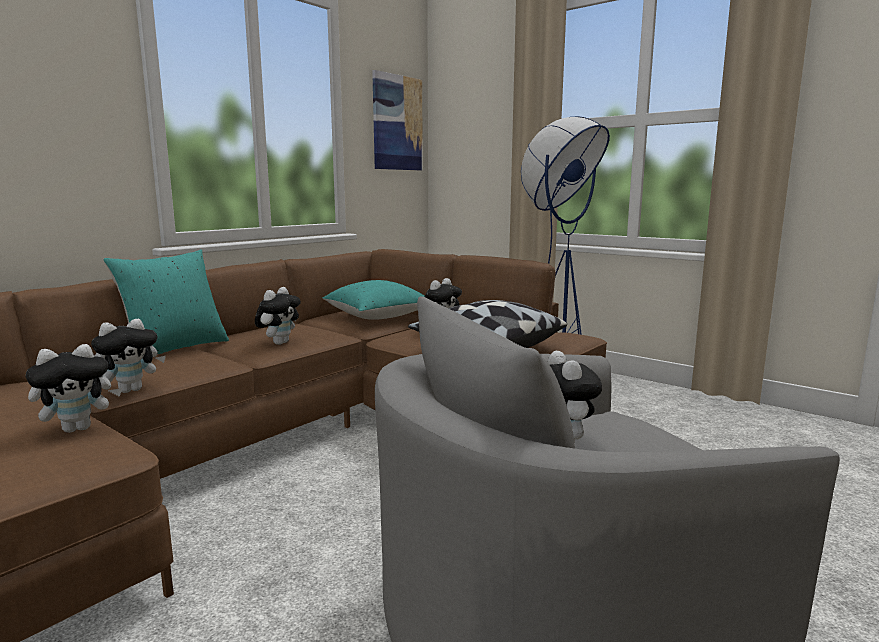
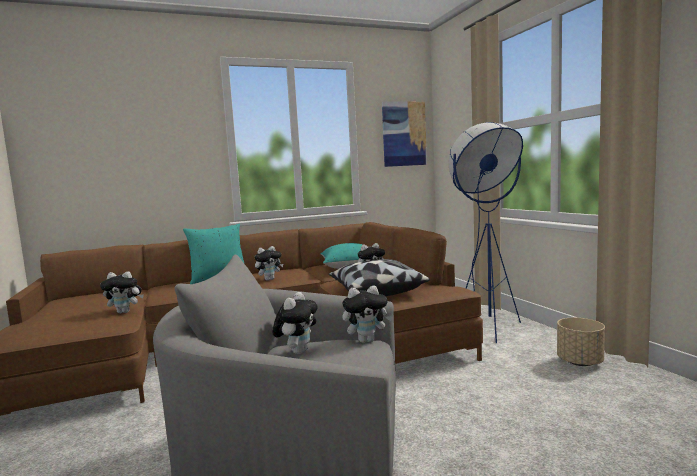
camera: 30 degrees right, 5 degrees down
(131, 390) = (170, 297): plush toy -> plush toy (367, 340)
(692, 408) = (580, 362): none -> beige planter

